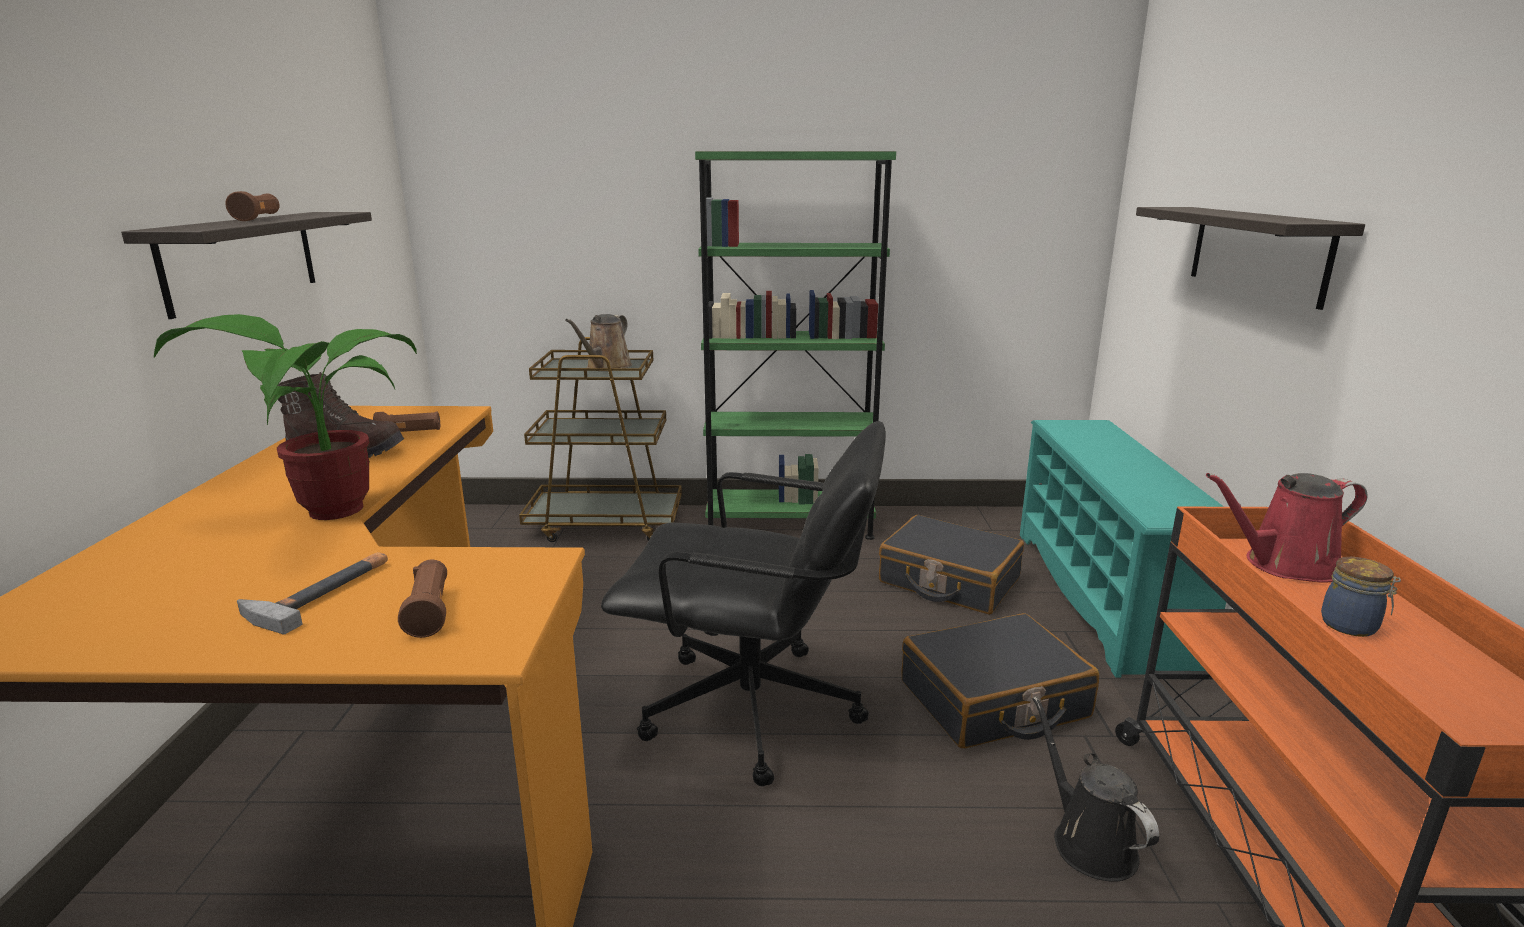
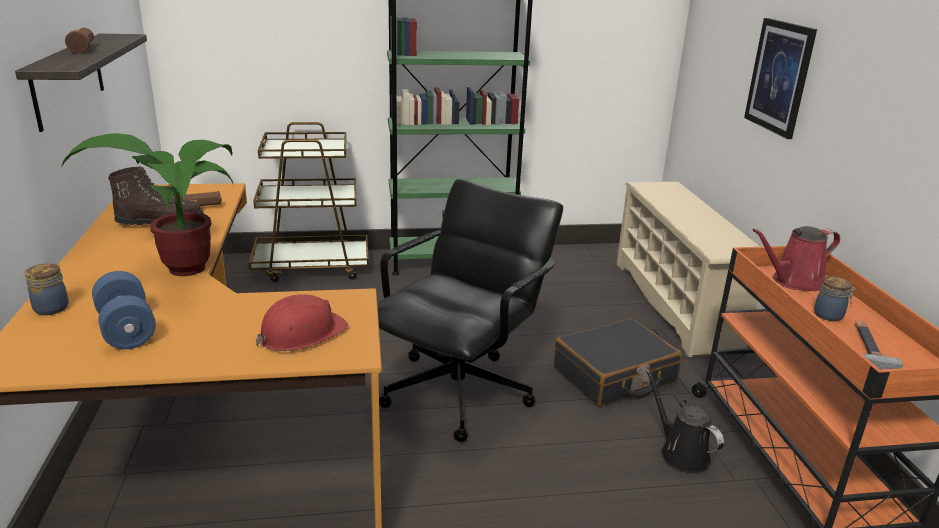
camera: 10 degrees left, 5 degrees up
(110, 557) = (50, 308): none -> jar
(185, 592) = (126, 329): none -> blue dumbbell
(323, 592) = (222, 324): hammer -> hammer (865, 346)
(429, 612) = (301, 333): brown flashlight -> red hard hat
(606, 367) = (313, 147): brown watering can -> none
(754, 711) = (459, 392): black office chair -> black office chair turned 60 degrees counterclockwise
(948, 581) = (572, 299): black suitcase -> none
(1103, 595) = (676, 304): turquoise shoe rack -> beige shoe rack
(1257, 252) = (779, 77): shelf -> picture

